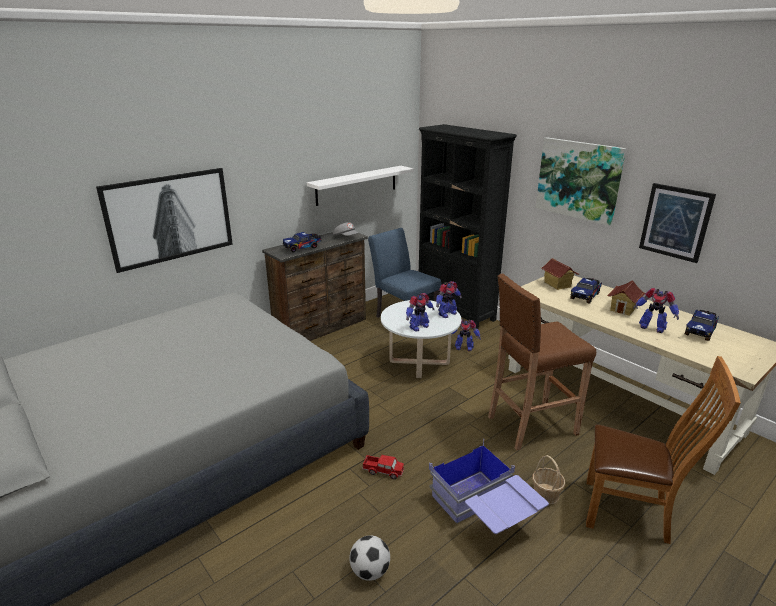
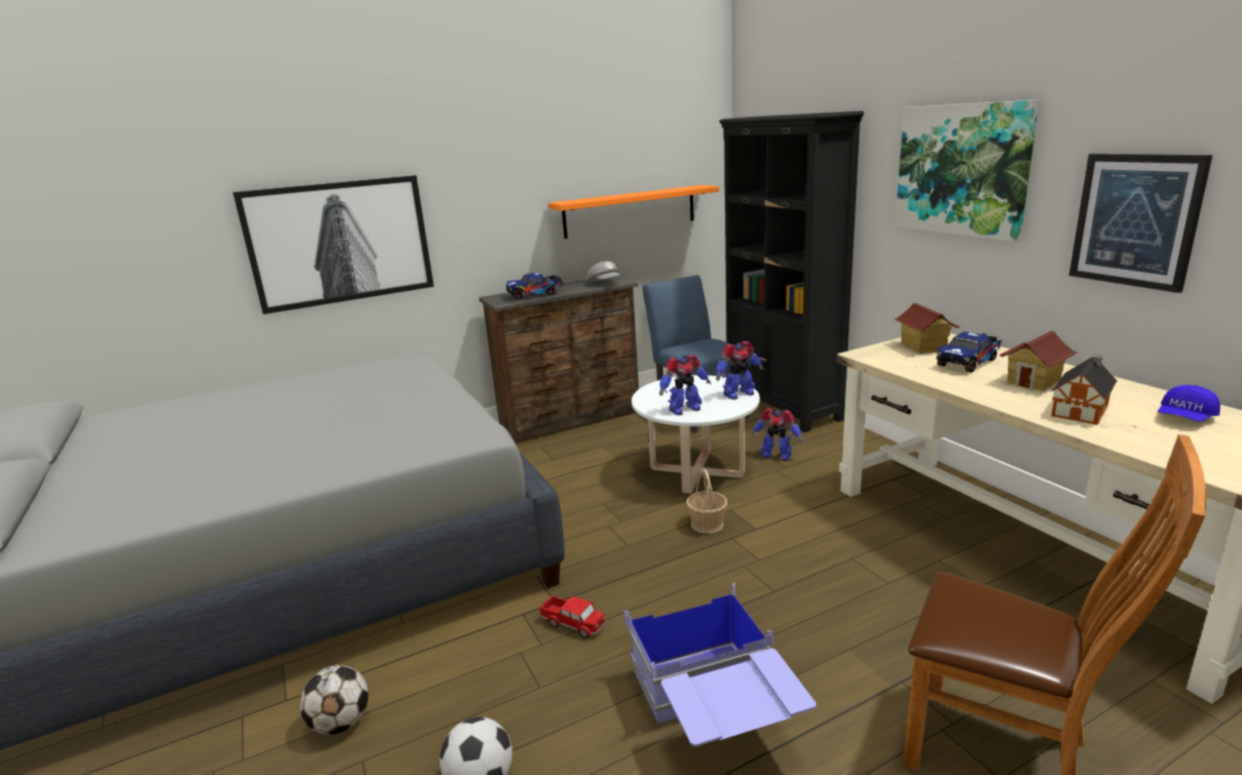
camera: 15 degrees right, 5 degrees down
(267, 551) = (341, 723): none -> football
(357, 185) = (630, 211): white shelf -> orange shelf
(530, 425) = (850, 578): brown stool -> none
(546, 494) = (842, 695): basket -> basket (707, 524)
(651, 327) = (1081, 409): toy robot -> toy house
(700, 331) = (1185, 418): toy truck -> blue cap

